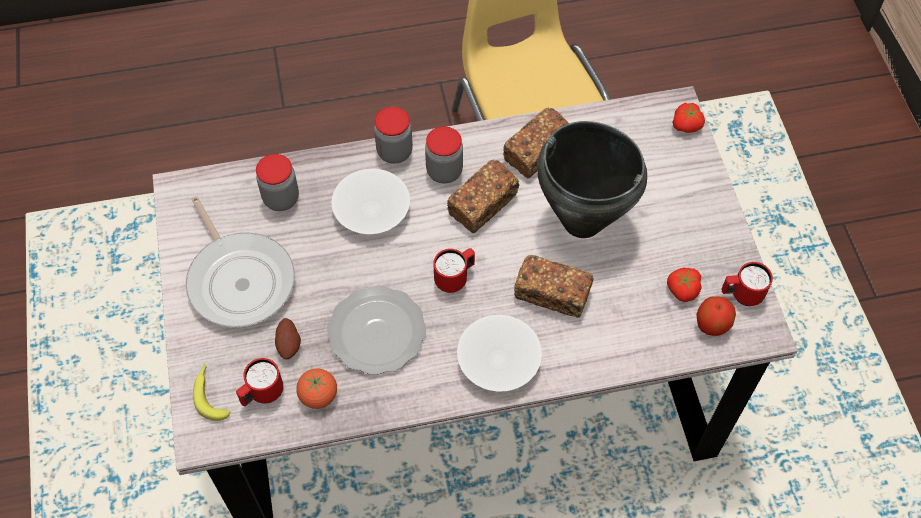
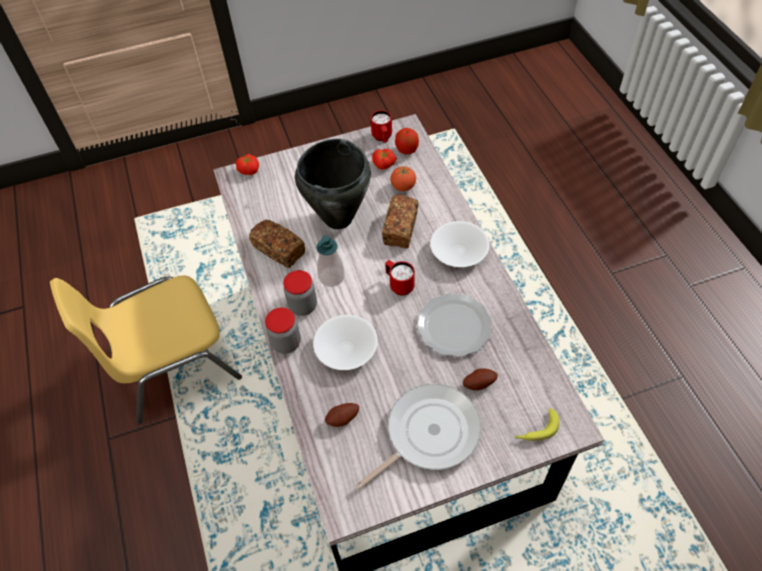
camera: 95 degrees left, 5 degrees down
(262, 394) = (525, 392): red mug -> none
(281, 199) = (343, 419): jar -> potato
(318, 396) = (516, 354): tomato -> tomato (403, 187)
(483, 205) = (331, 277): bread -> soap dispenser

